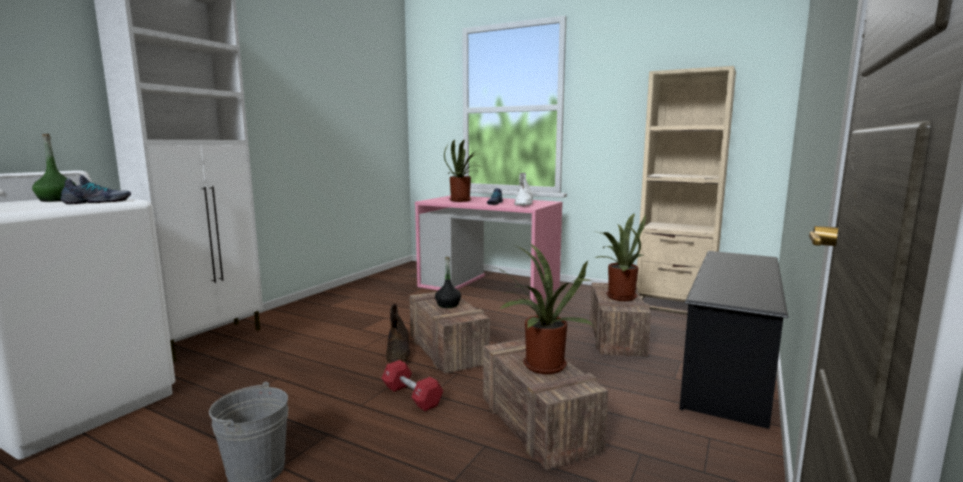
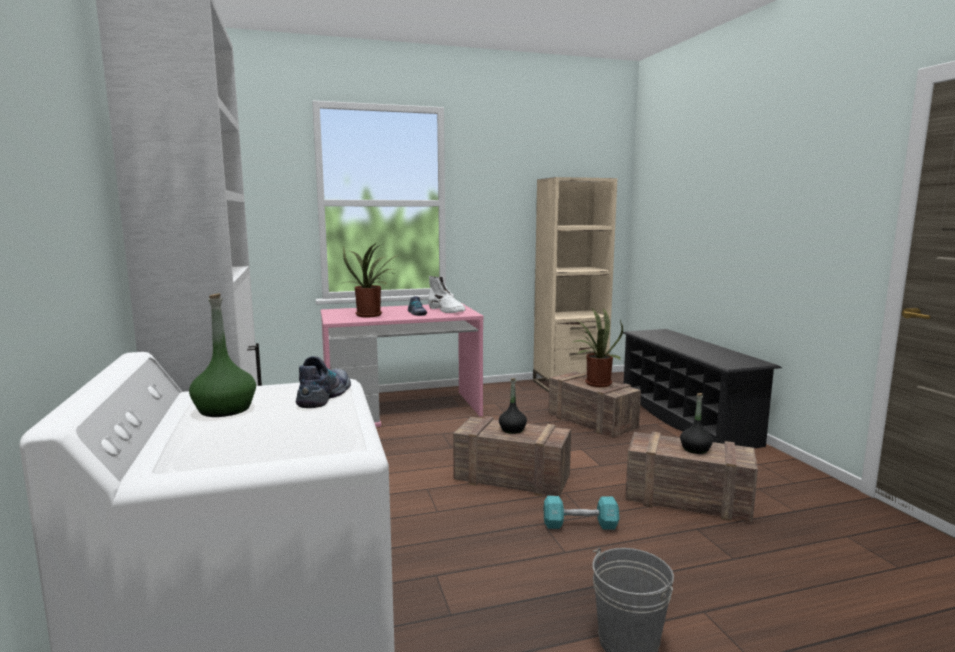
camera: 45 degrees left, 0 degrees up
(398, 352) = (479, 498): brown boot -> none
(412, 396) = (580, 524): red dumbbell -> turquoise dumbbell
(540, 367) = (695, 449): potted plant -> black bottle

